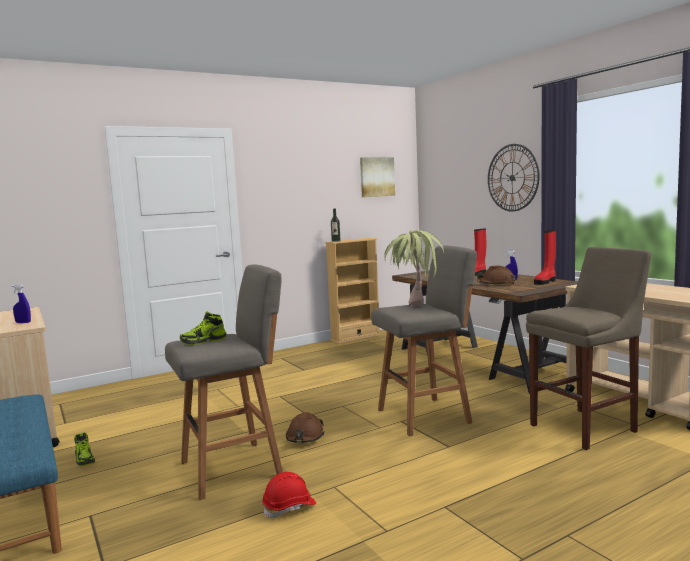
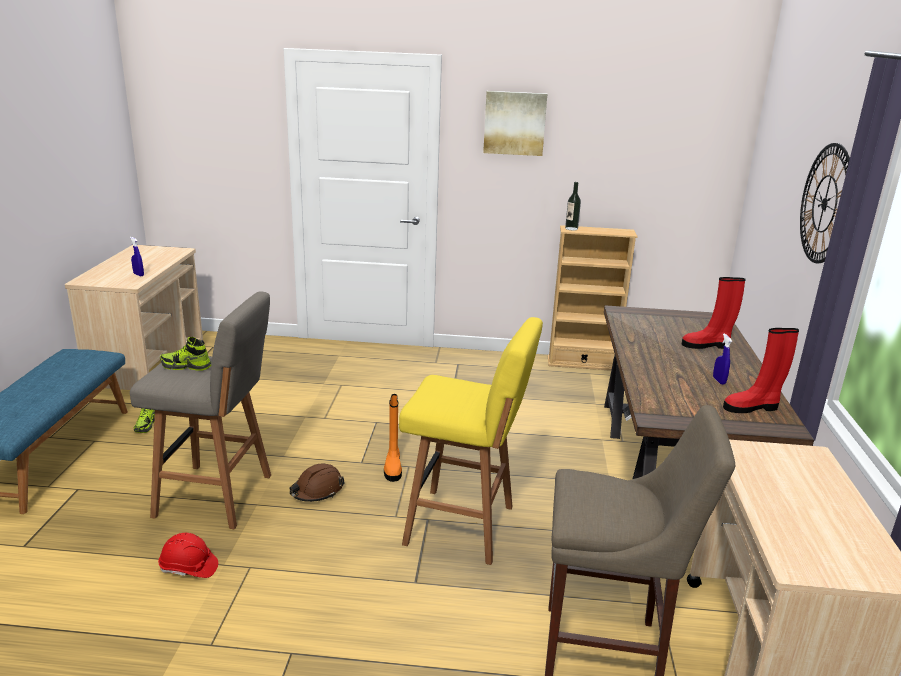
camera: 35 degrees right, 15 degrees up
(333, 409) = (393, 467): none -> orange boot
(377, 177) = (671, 138): picture -> picture (514, 123)
(414, 310) = (447, 400): potted plant -> none
(426, 415) = (464, 526): grey stool -> yellow stool
(496, 284) = (673, 383): brown hard hat -> none

